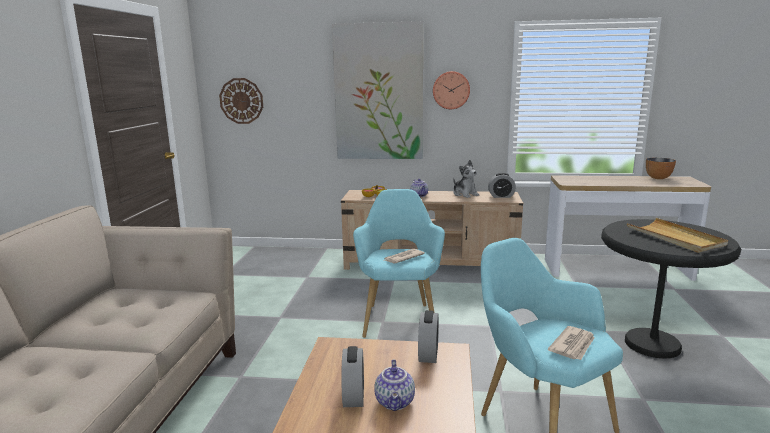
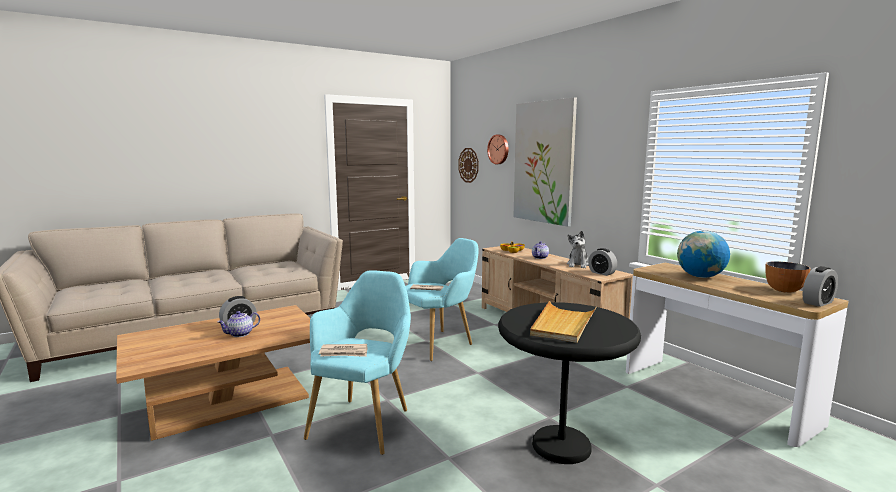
camera: 50 degrees right, 5 degrees down
(428, 354) = (302, 328): alarm clock -> alarm clock (818, 303)
(451, 90) = (595, 162): wall clock -> wall clock (499, 149)
(604, 180) = (700, 277): none -> globe

